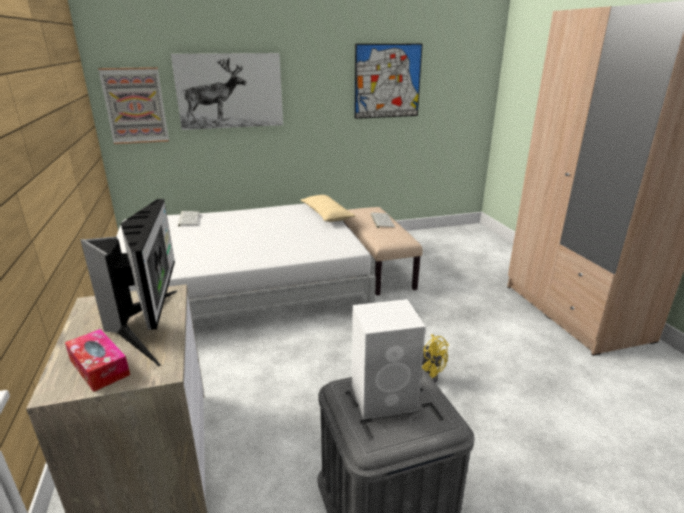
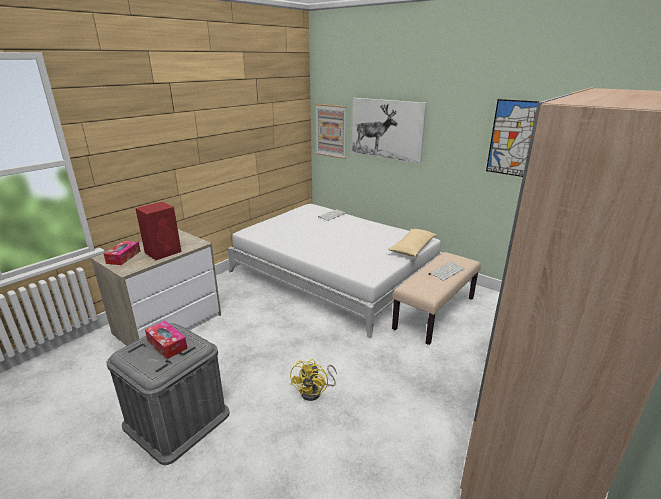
camera: 55 degrees right, 0 degrees up
(149, 325) = (164, 252): monitor -> red speaker
(385, 397) = (167, 344): white speaker -> tissue box

